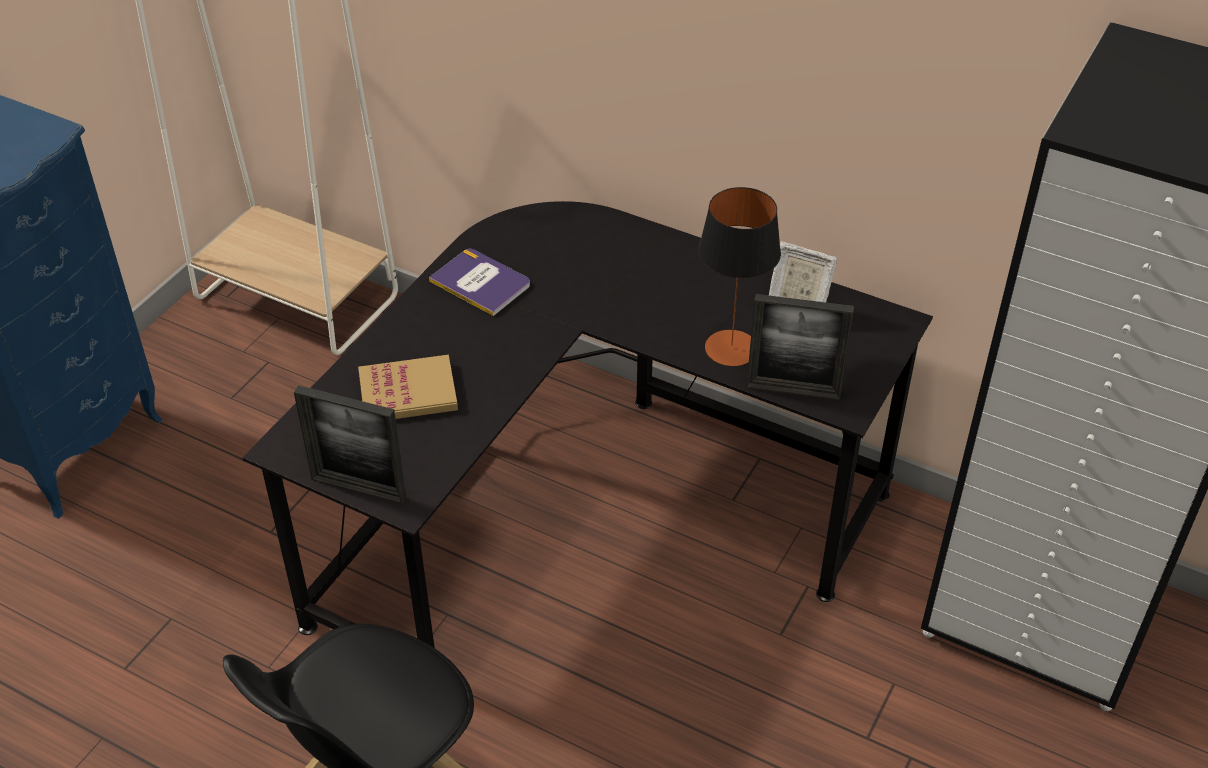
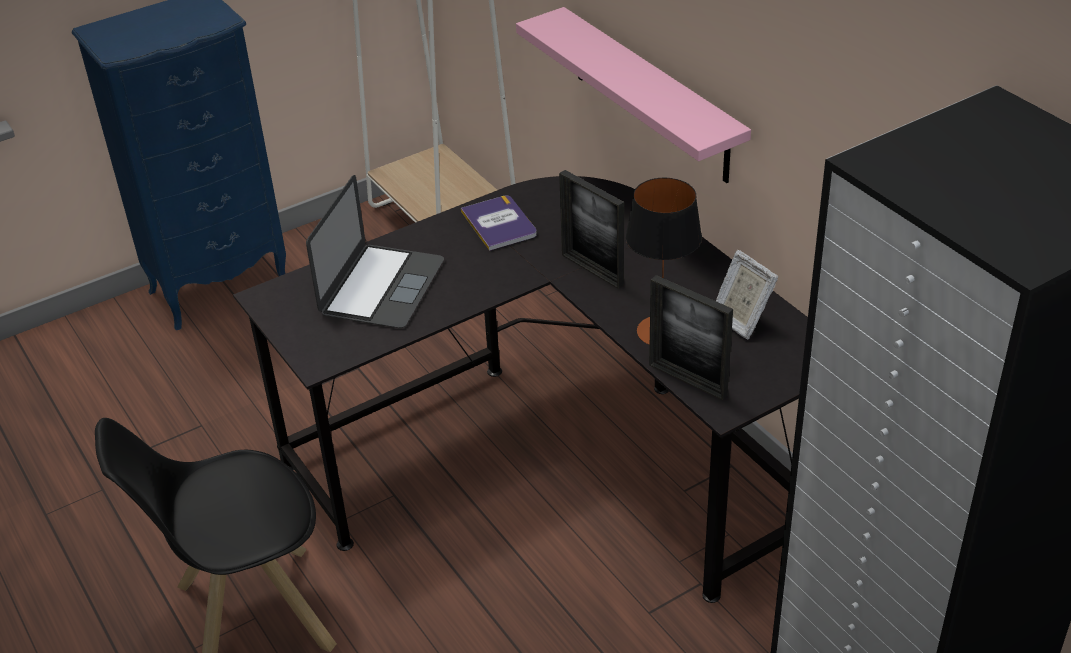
camera: 30 degrees right, 5 degrees down
(358, 488) = (294, 341): picture frame -> picture frame (592, 270)
(408, 393) = (381, 286): book -> laptop
(604, 100) = (650, 95): none -> pink shelf

